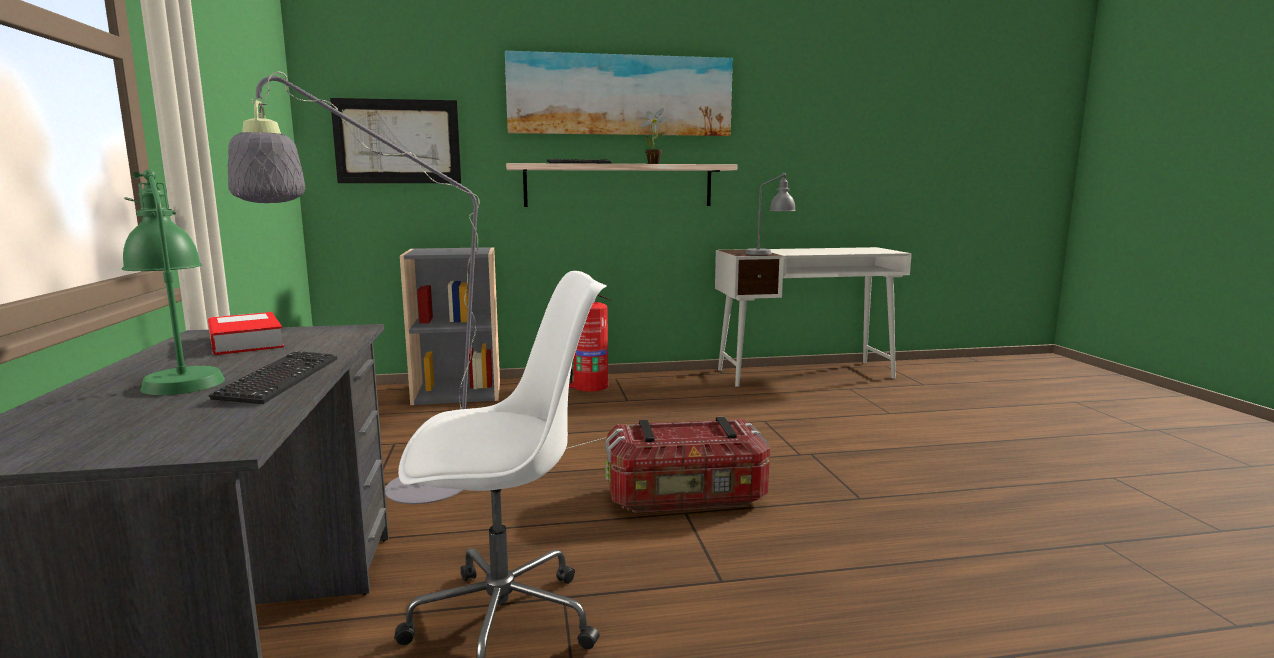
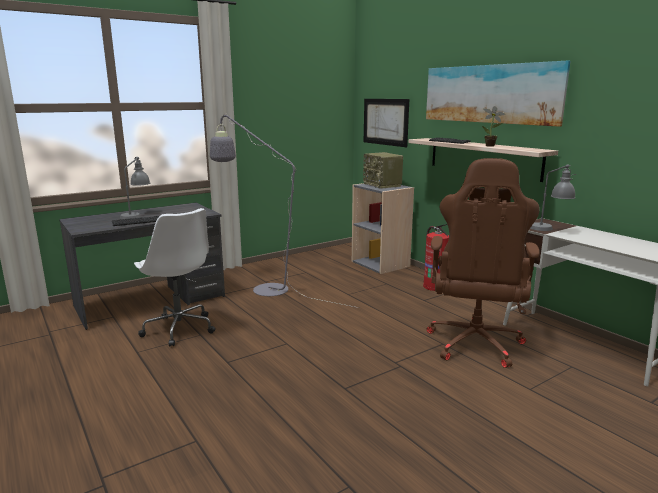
camera: 65 degrees right, 5 degrees up
(179, 378) = (137, 215): green table lamp -> grey table lamp
(246, 342) = (182, 210): book -> none
(445, 250) = (383, 185): none -> radio
(686, 497) = (303, 340): storage box -> none
(774, 408) = (474, 343): none -> brown office chair

